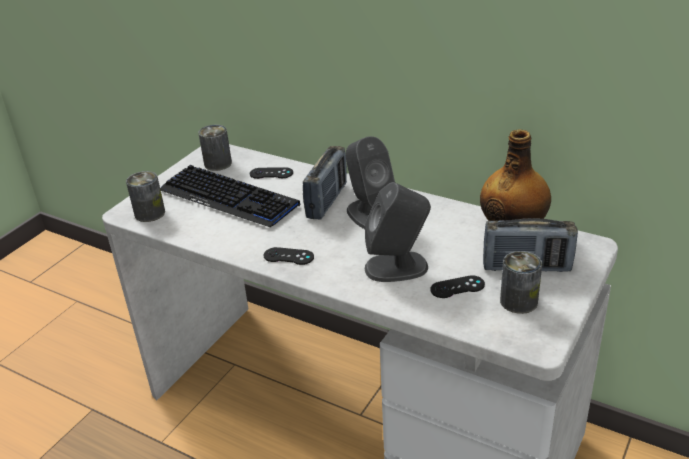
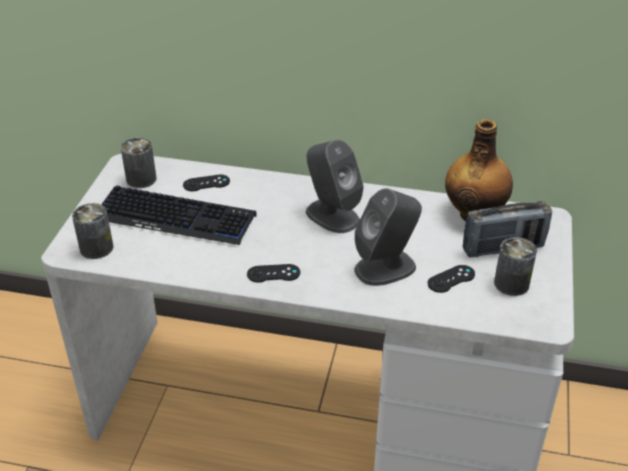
camera: 20 degrees left, 5 degrees up
(327, 201) = (281, 206): radio -> none

